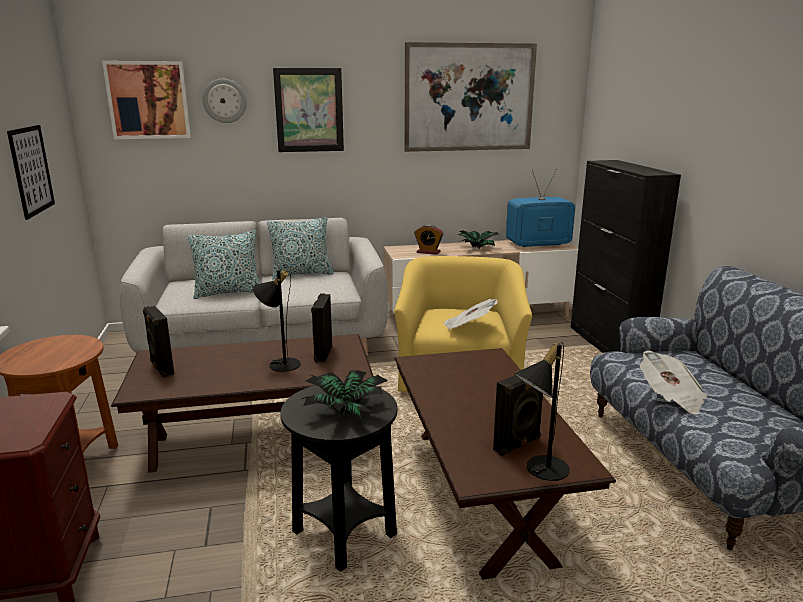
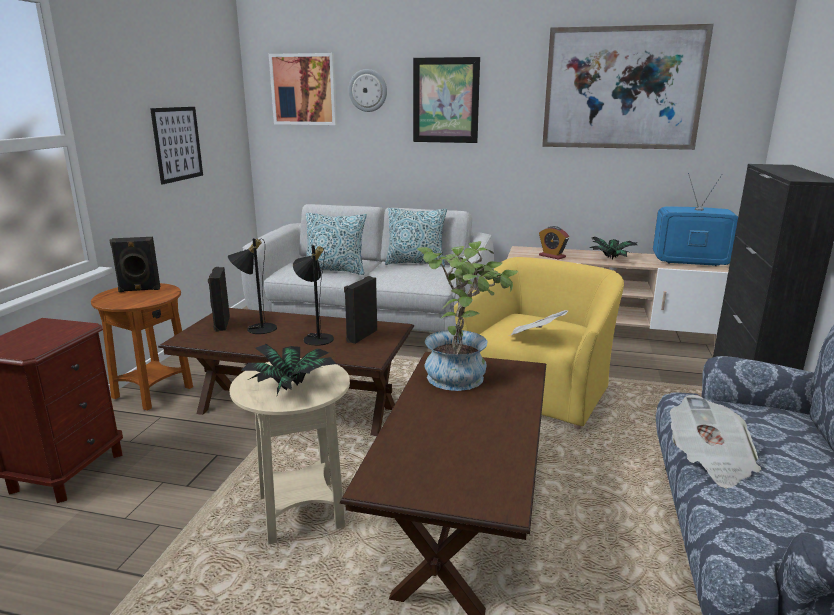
camera: 25 degrees right, 0 degrees up
(343, 534) = (300, 511): black side table -> beige side table
(449, 371) = (463, 375): none -> potted plant
(518, 445) = (456, 464): black speaker -> black speaker (139, 290)
(539, 469) = (452, 494): black table lamp -> black table lamp (256, 328)

